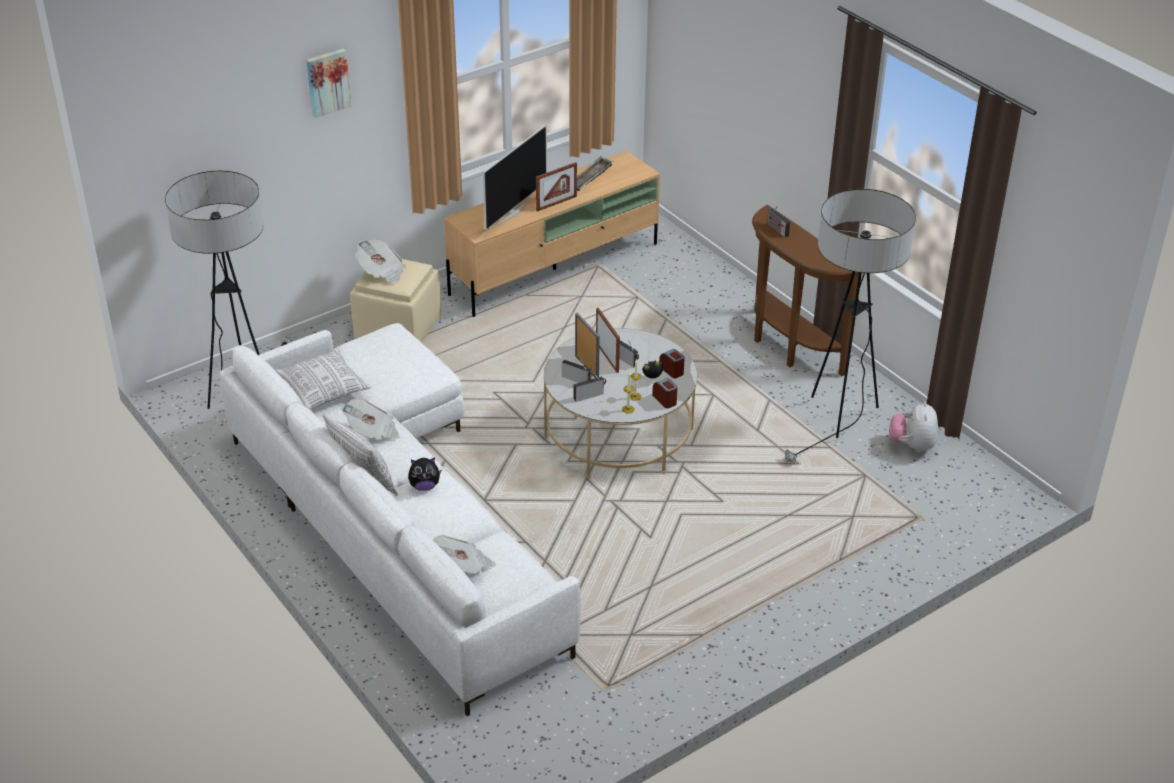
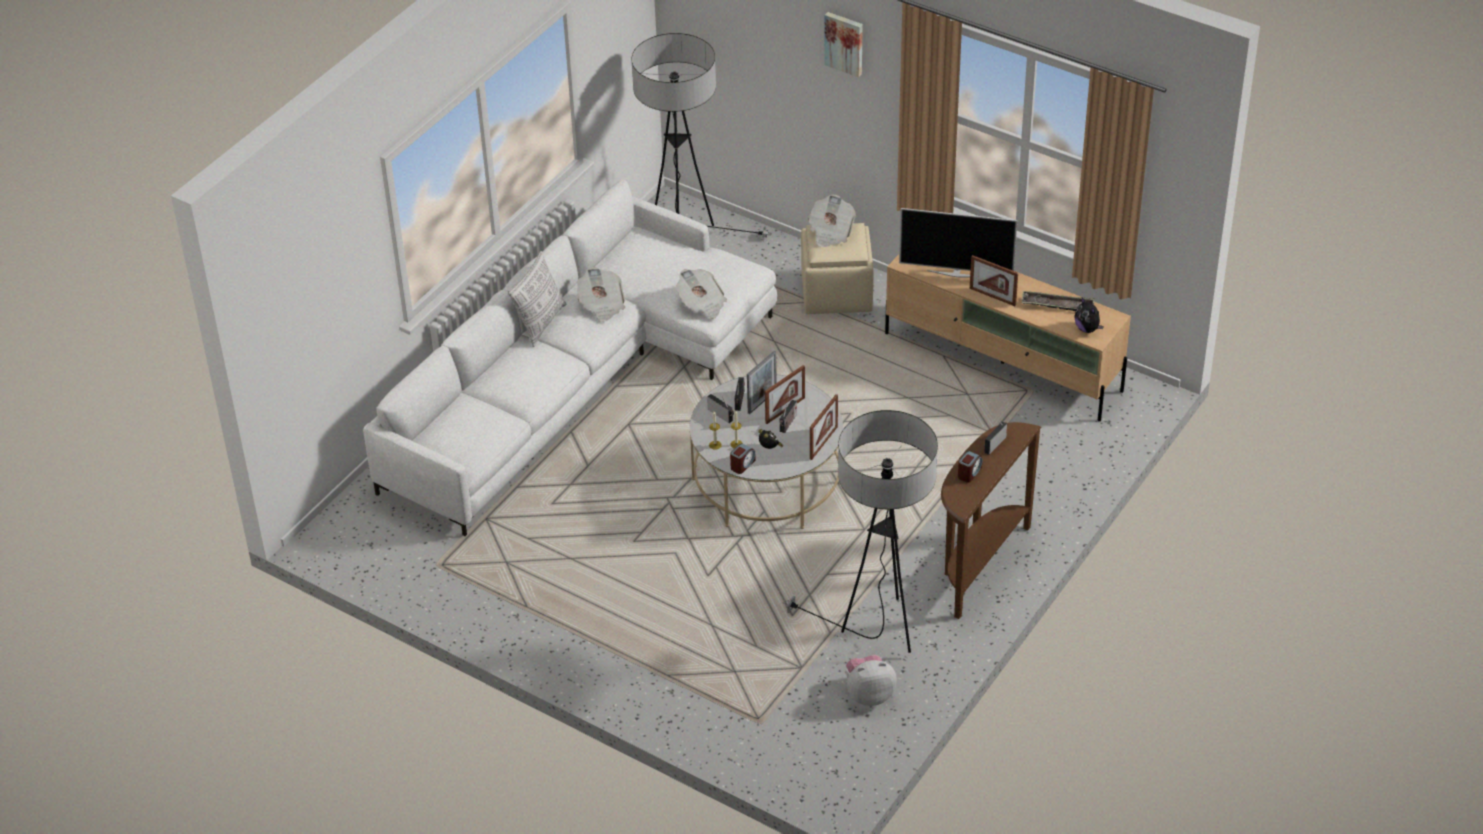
camera: 70 degrees right, 5 degrees up
(323, 390) = (643, 259): pillow -> none
(424, 486) = (550, 357): plush toy -> plush toy (1087, 329)
(464, 567) = (464, 410): newspaper -> newspaper (702, 304)
(664, 347) = (823, 443): none -> picture frame
(672, 370) = (790, 457): alarm clock -> alarm clock (969, 473)

